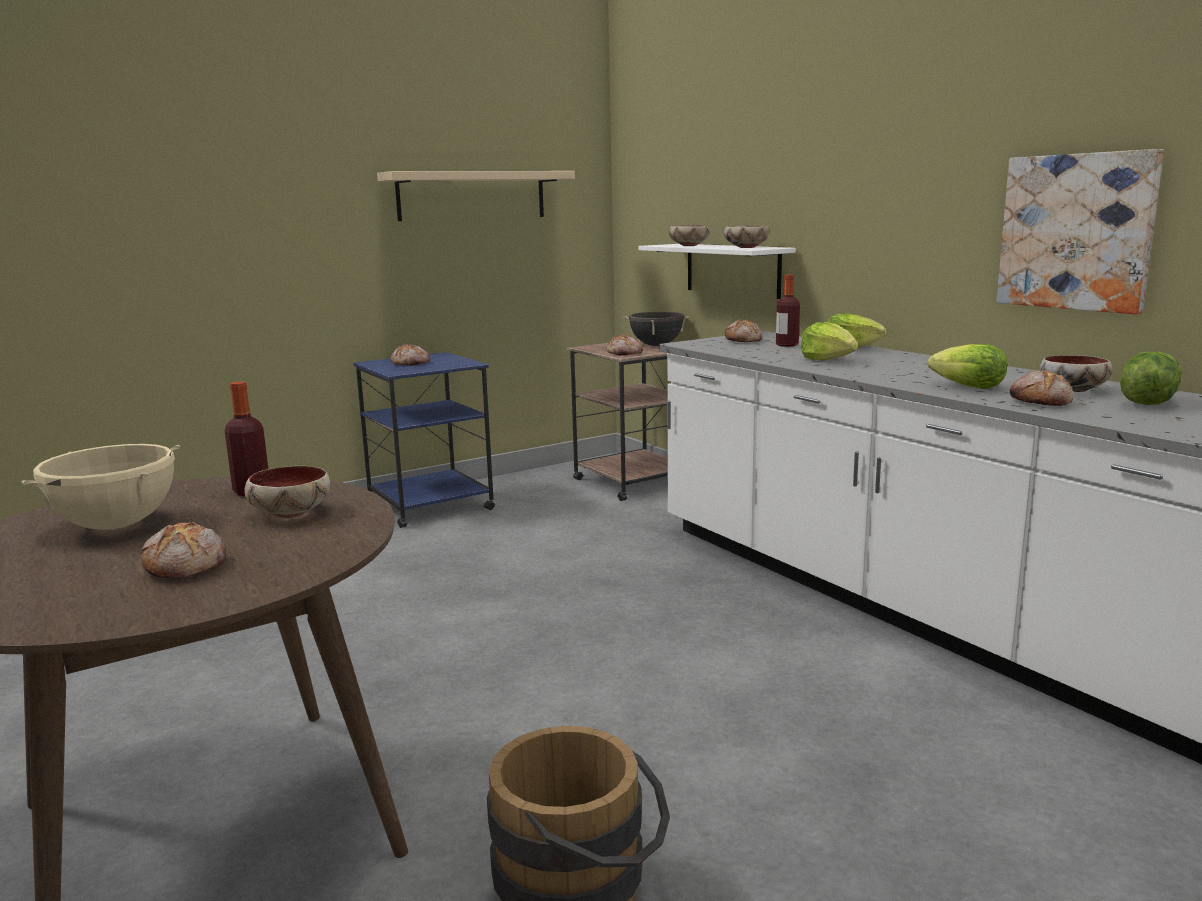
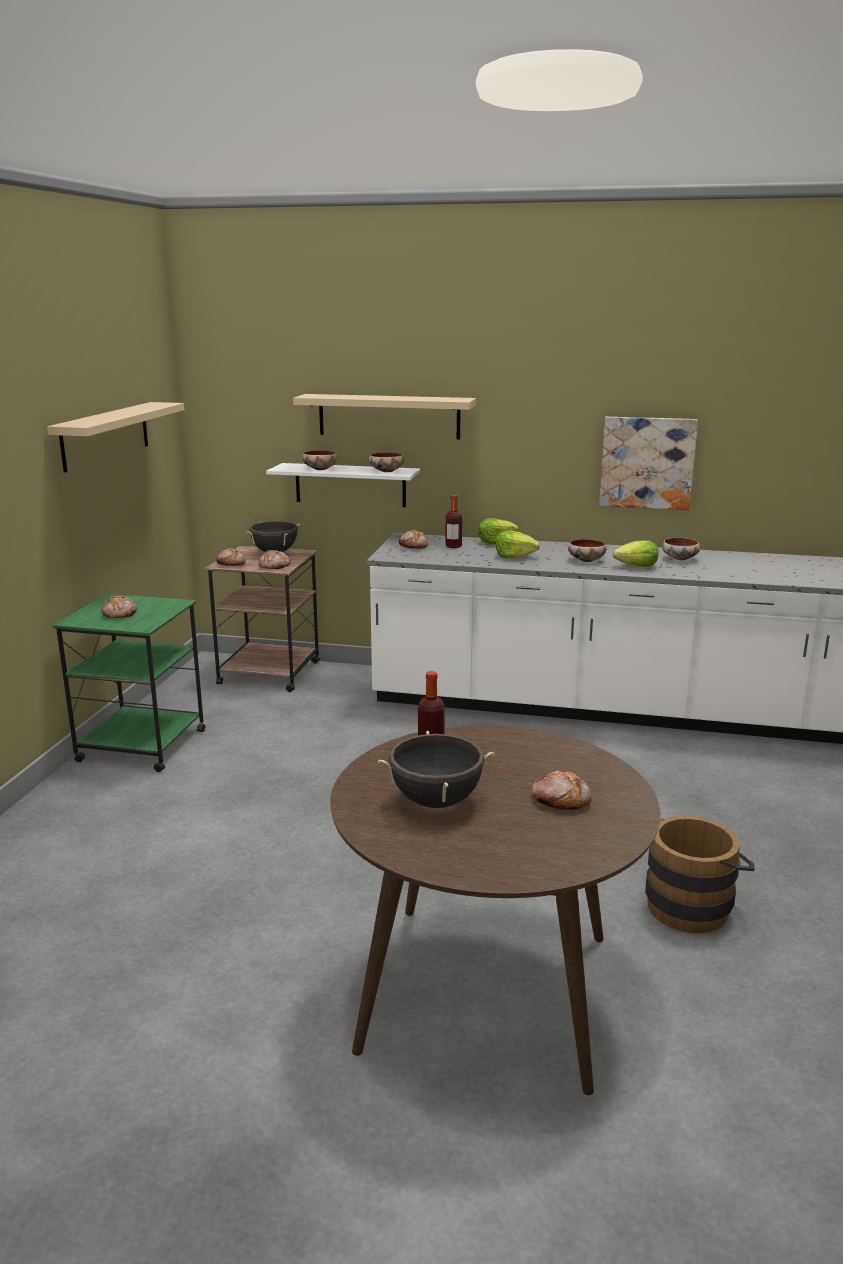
camera: 45 degrees left, 5 degrees up
(116, 525) = (436, 801): beige cooking pot -> black cooking pot
(289, 513) = (502, 753): bowl -> bowl (585, 560)
(432, 505) = (142, 744): blue cart -> green cart
(768, 180) = (389, 416): none -> beige shelf
(1041, 402) = (688, 571): bread -> bread (231, 563)
(1146, 403) = (724, 562): lettuce -> none

